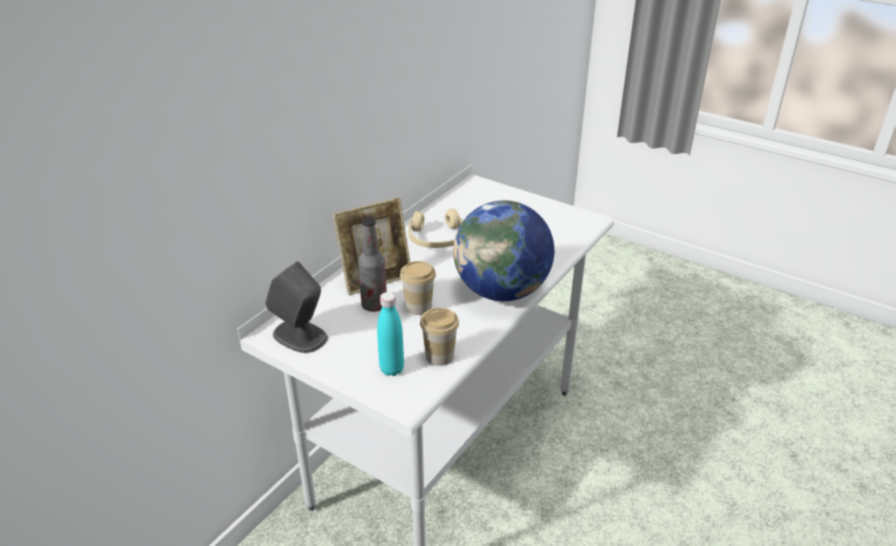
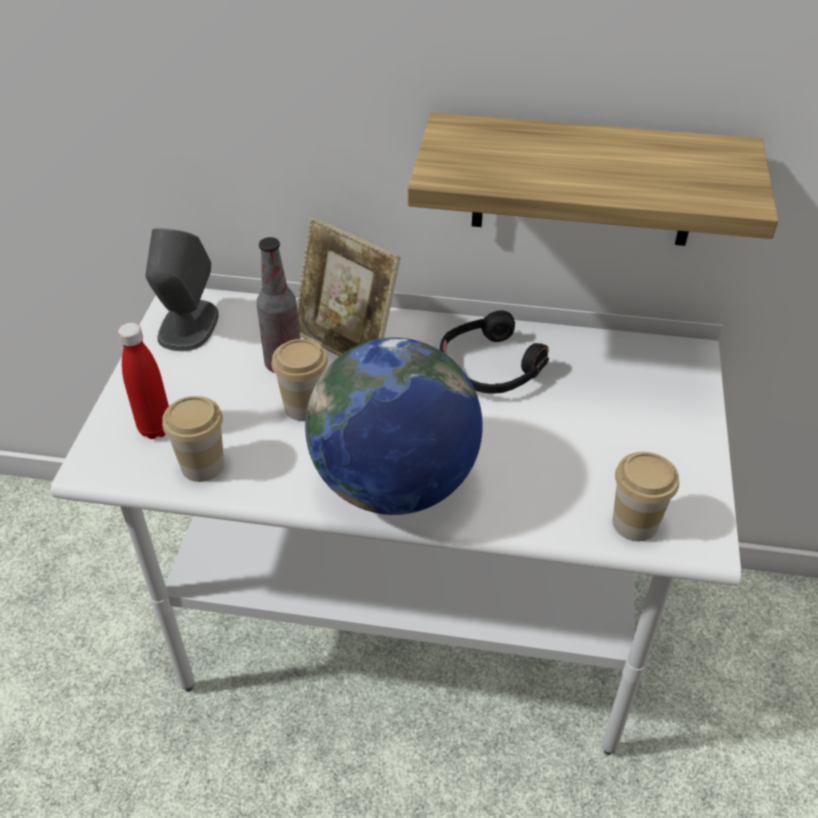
camera: 65 degrees right, 10 degrees up
(392, 369) = (155, 428): turquoise bottle -> red bottle
(413, 121) = (585, 181): none -> shelf
(437, 238) = (490, 367): beige headphones -> black headphones
(571, 232) = (635, 523): none -> cup

